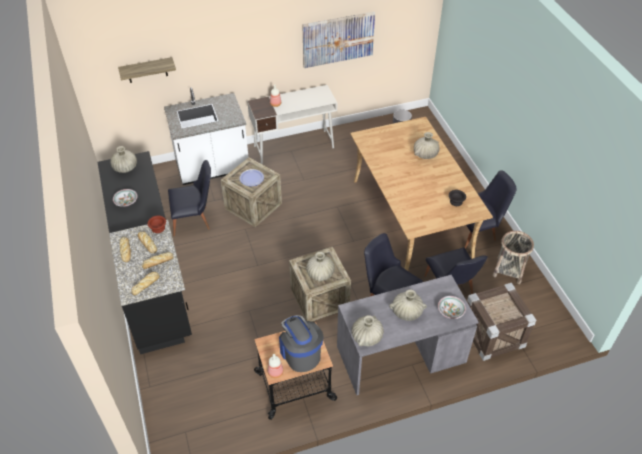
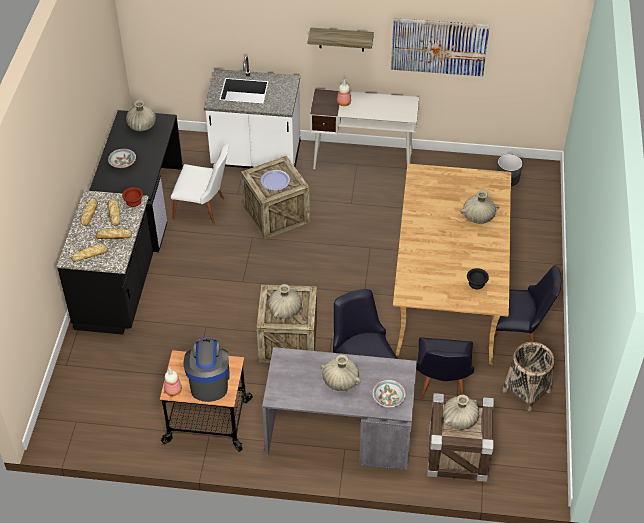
camera: 25 degrees right, 0 degrees up
(147, 70) = (201, 23): shelf -> shelf (341, 39)
(195, 220) = (204, 209): black chair -> white chair
(367, 337) = (281, 390): beige vase -> beige vase (460, 420)

